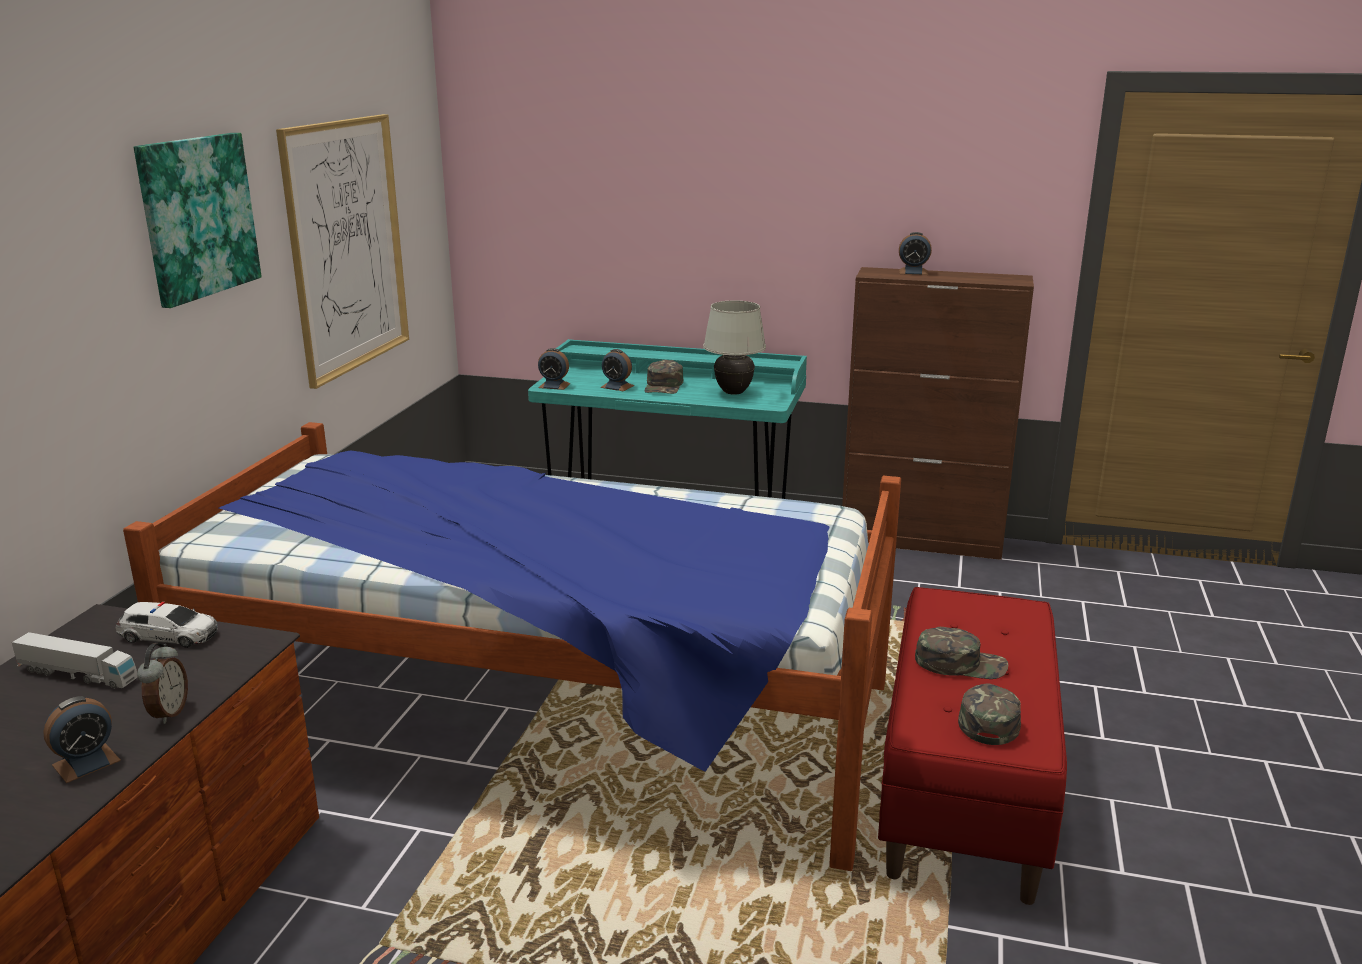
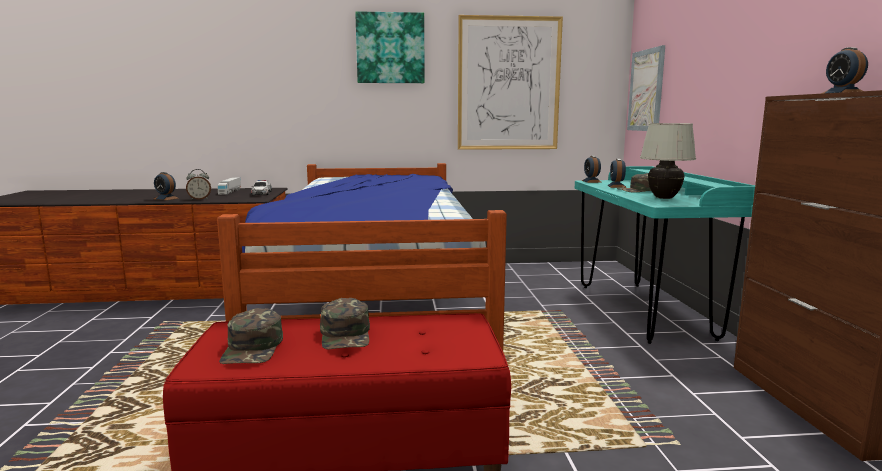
camera: 70 degrees right, 10 degrees down
(513, 227) = (646, 90): none -> picture
(988, 718) = (253, 348): green cap -> green cap turned 90 degrees clockwise

